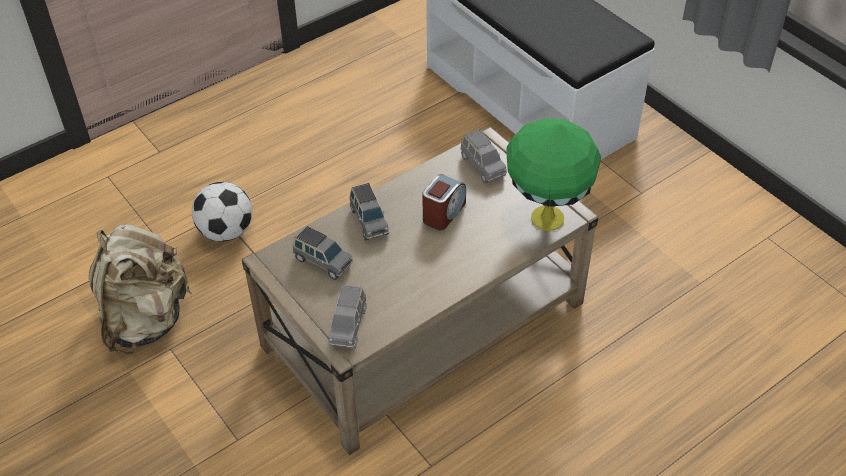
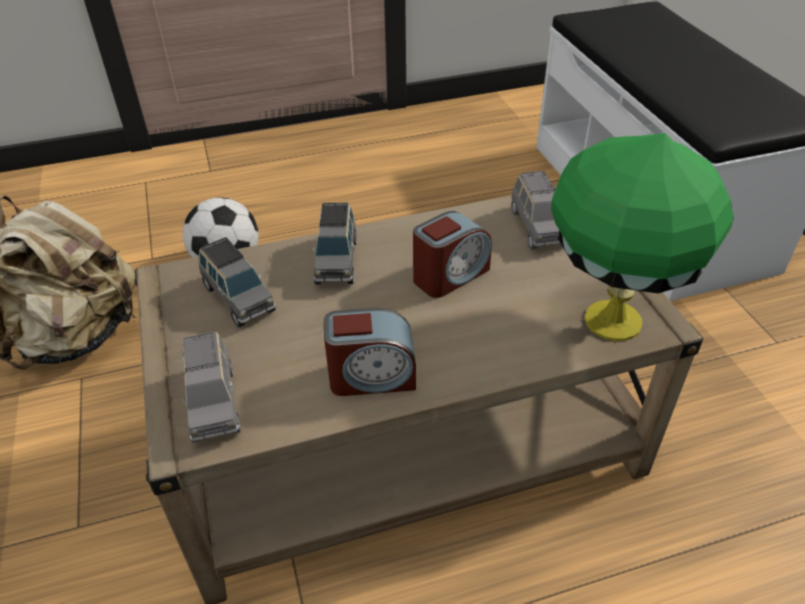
camera: 20 degrees right, 5 degrees down
(348, 325) = (213, 403): grey toy car -> grey toy car turned 45 degrees counterclockwise
(428, 287) = (372, 376): none -> alarm clock

